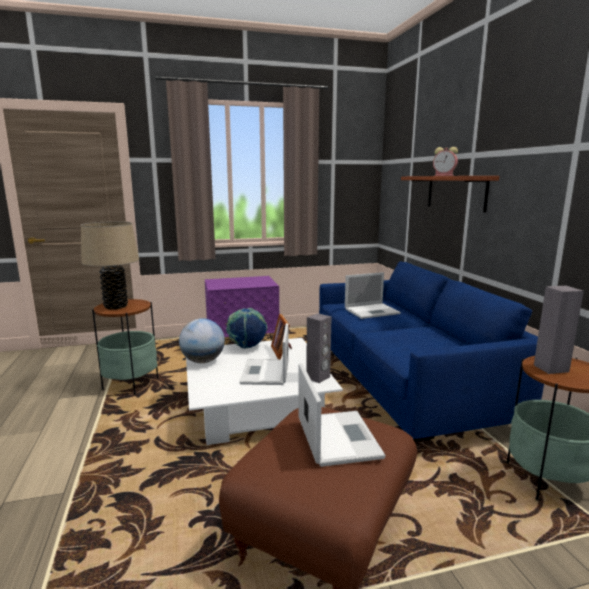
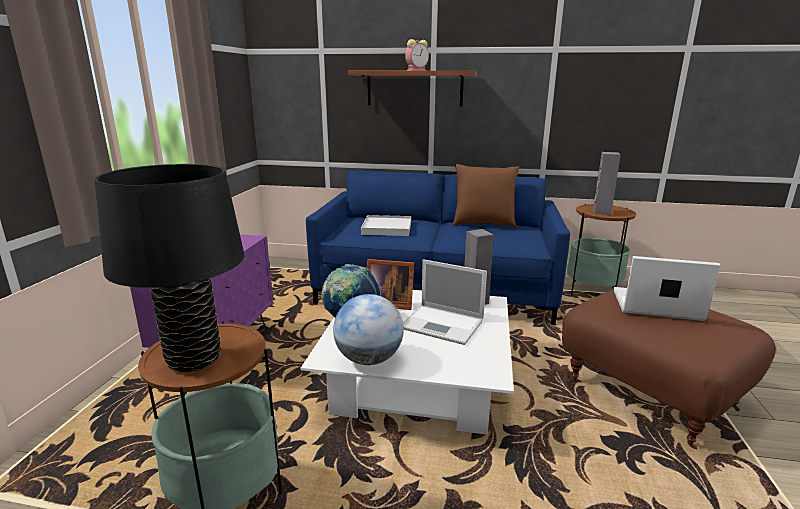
camera: 65 degrees left, 5 degrees up
(116, 306) = (194, 359): beige table lamp -> black table lamp
(372, 311) = (387, 228): laptop -> white tray
(447, 337) = (483, 224): none -> brown pillow

